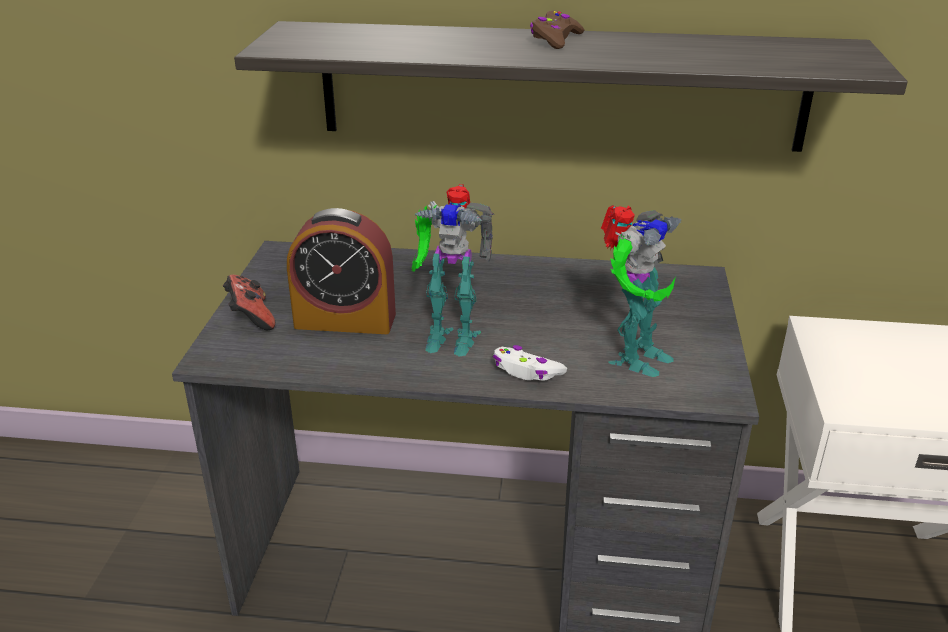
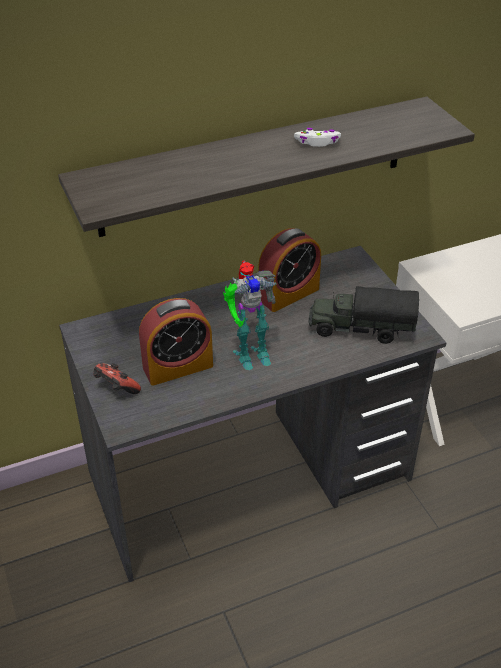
camera: 30 degrees left, 10 degrees up
(527, 371) = (313, 361): white game controller -> white game controller (318, 142)
(555, 39) = (262, 145): brown game controller -> none
(568, 289) = (288, 294): none -> alarm clock
(633, 357) = (360, 329): toy robot -> toy truck

